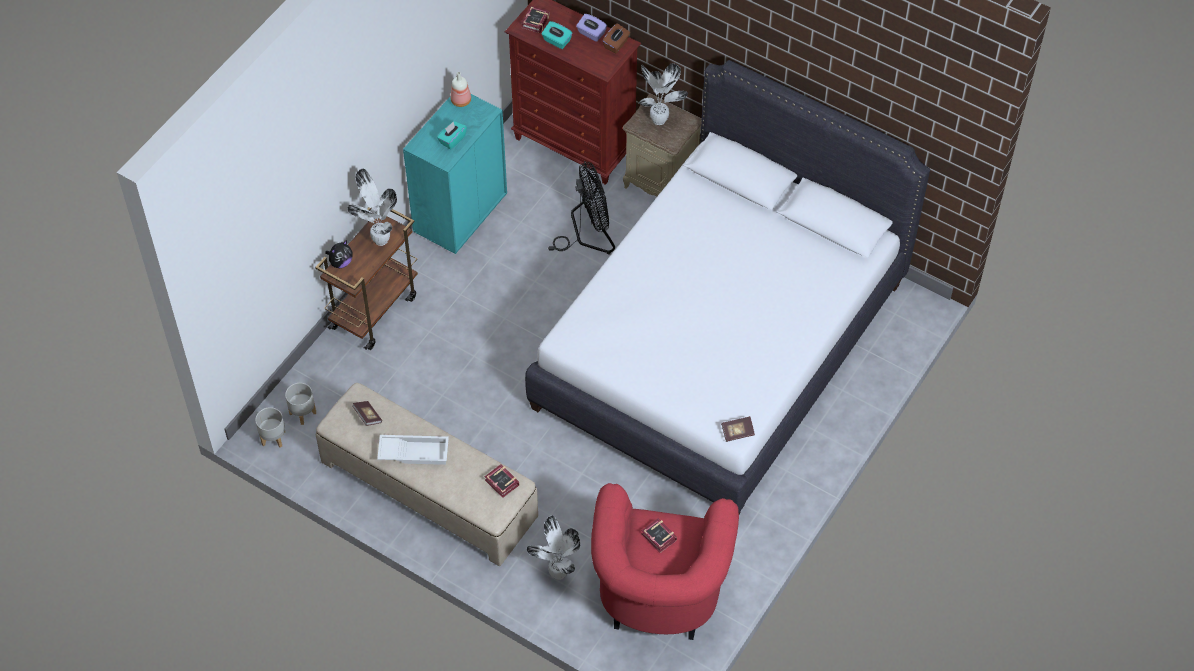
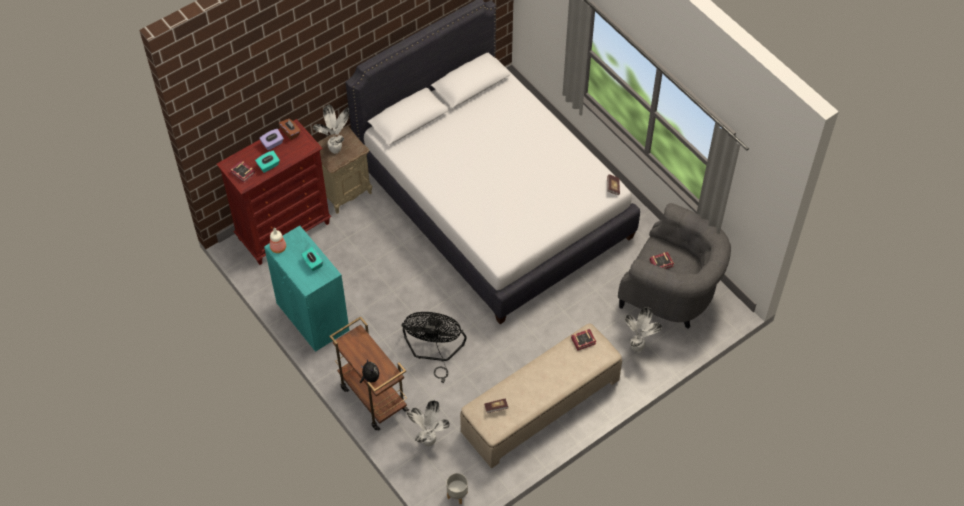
camera: 70 degrees left, 0 degrees up
(302, 413) = (443, 470): grey planter -> none
(380, 239) = (360, 346): potted plant -> potted plant (427, 441)
(414, 451) = (537, 386): white tray -> none
(586, 229) = (362, 246): black fan -> black fan (434, 352)
(659, 592) = (670, 295): red armchair -> grey armchair

